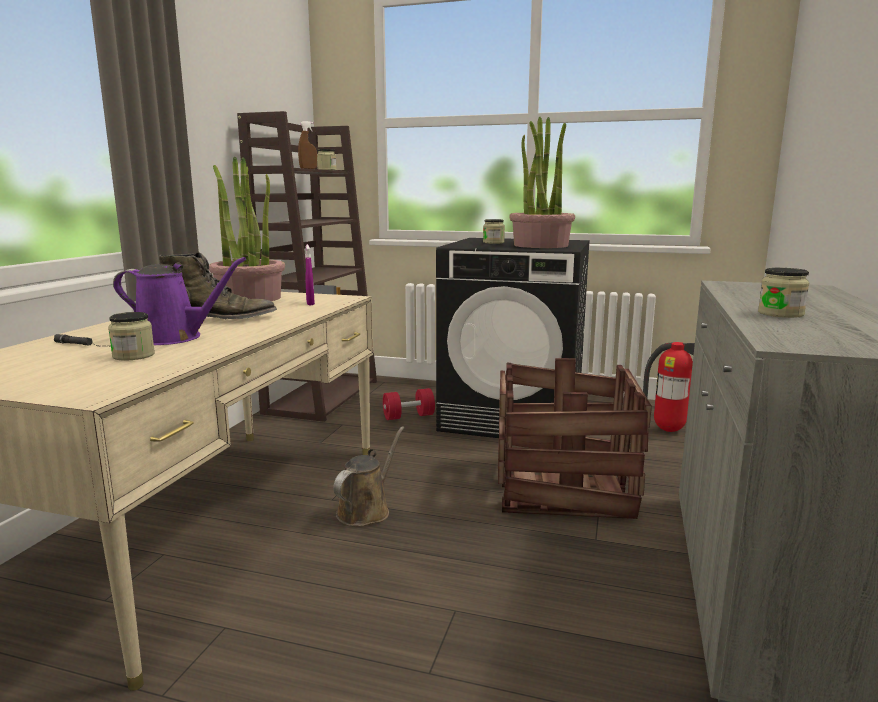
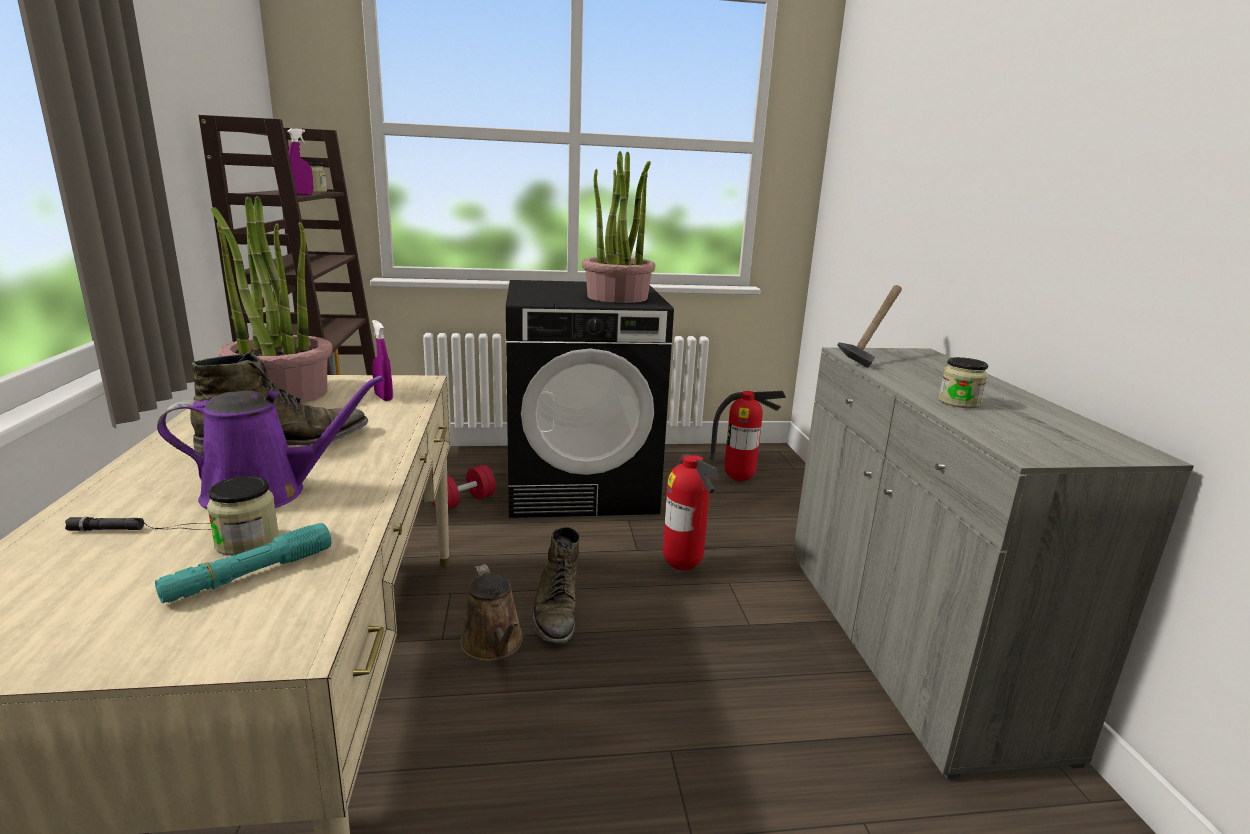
camera: 25 degrees left, 5 degrees up
(115, 368) = (250, 575): none -> turquoise flashlight
(308, 168) = (302, 194): brown spray bottle -> purple spray bottle
(366, 510) = (494, 645): brown watering can -> brown watering can turned 150 degrees clockwise
(429, 498) = (556, 611): none -> green boot
(493, 242) = (556, 292): jar -> none
(563, 487) = (683, 567): crate -> fire extinguisher
(737, 287) = (867, 358): none -> hammer

